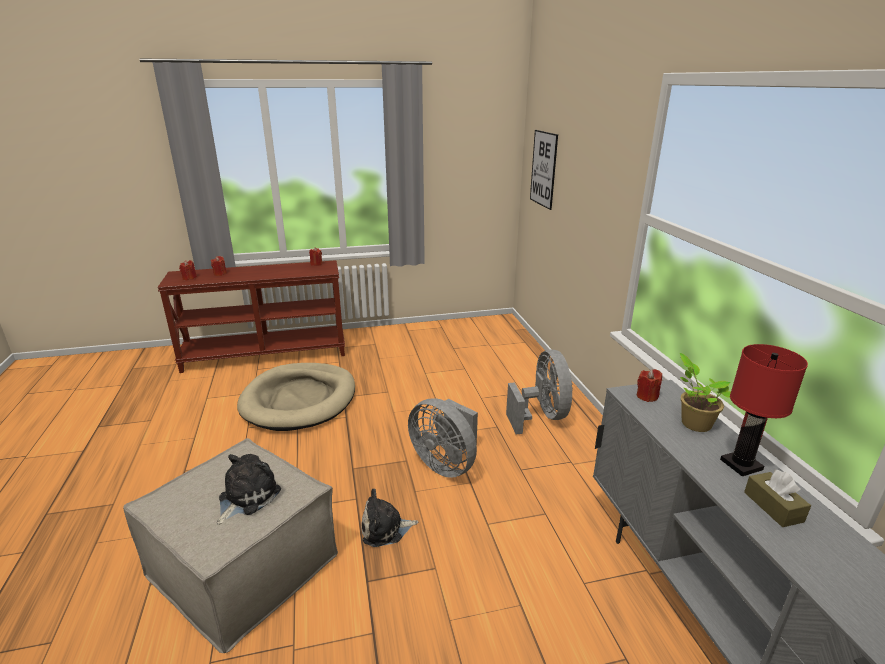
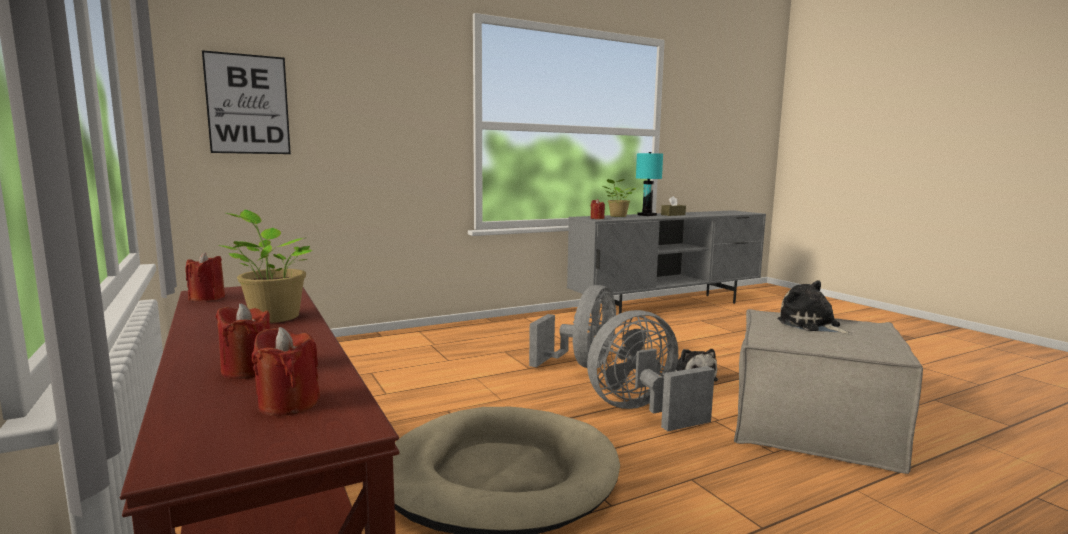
camera: 105 degrees left, 15 degrees down
(246, 497) = (811, 325): plush toy -> plush toy turned 45 degrees clockwise
(275, 273) = (273, 316): none -> potted plant
(542, 416) = (476, 337): grey fan -> grey fan (642, 411)
(741, 465) = (647, 215): red table lamp -> turquoise table lamp

